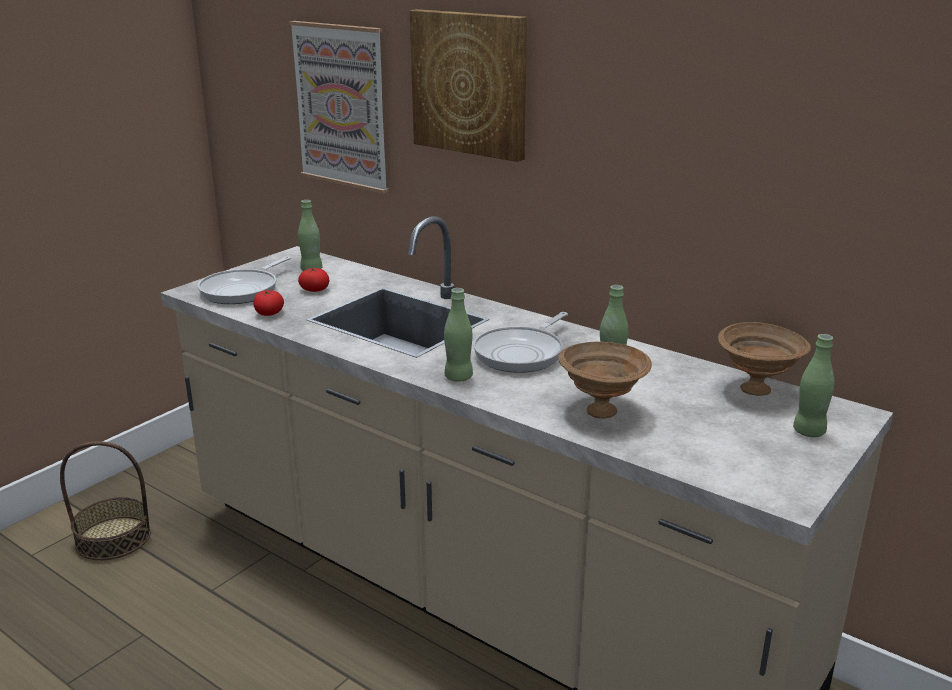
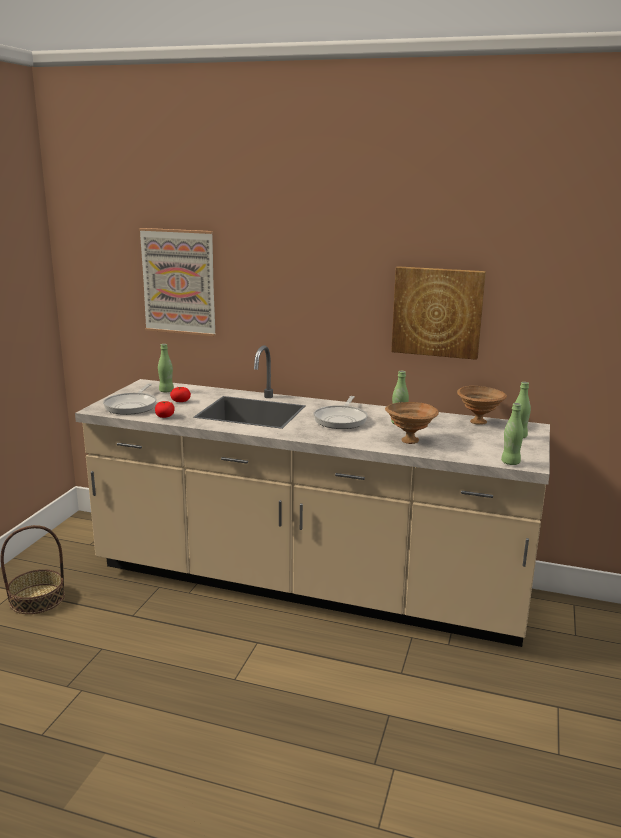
camera: 20 degrees left, 5 degrees down
(458, 377) = (317, 435): green bottle -> green bottle (510, 462)
(470, 83) = (279, 262): picture -> picture (437, 312)

